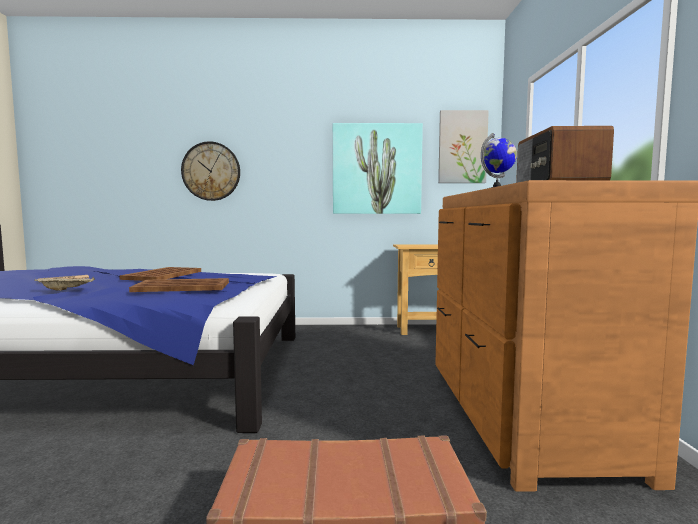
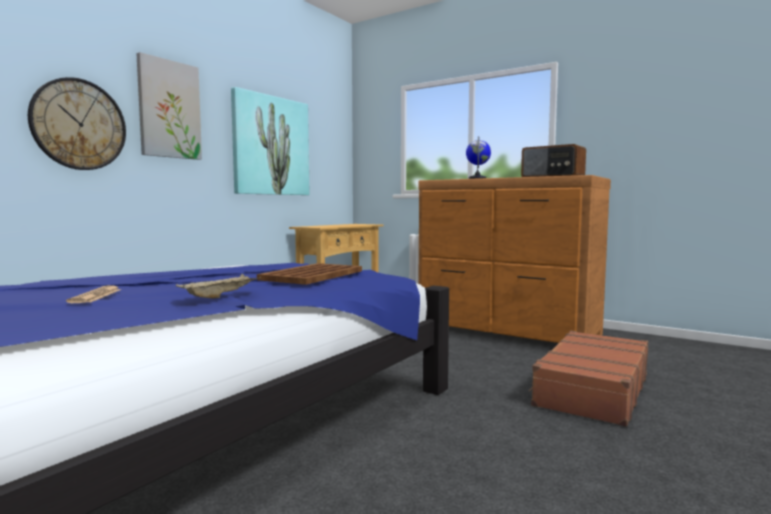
camera: 55 degrees left, 0 degrees up
(163, 275) = (196, 274): brown tray -> none
(462, 147) = (331, 133): picture -> picture (169, 109)

